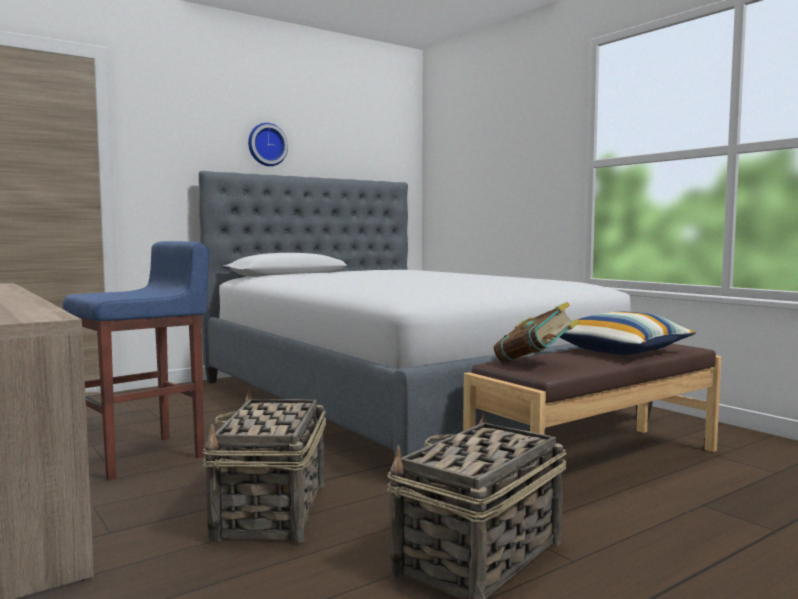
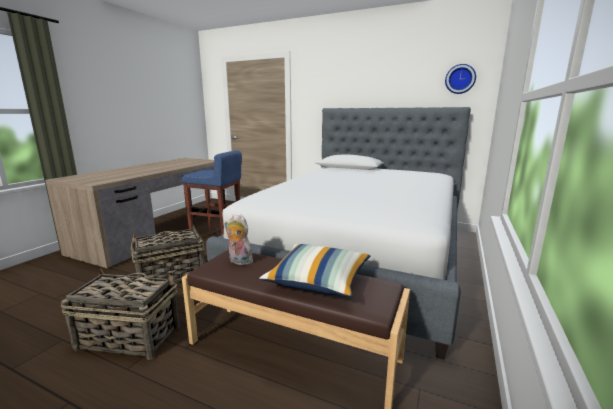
camera: 60 degrees right, 10 degrees up
(266, 145) = (366, 89): wall clock -> wall clock (460, 79)
(535, 364) = (239, 262): book -> plush toy

